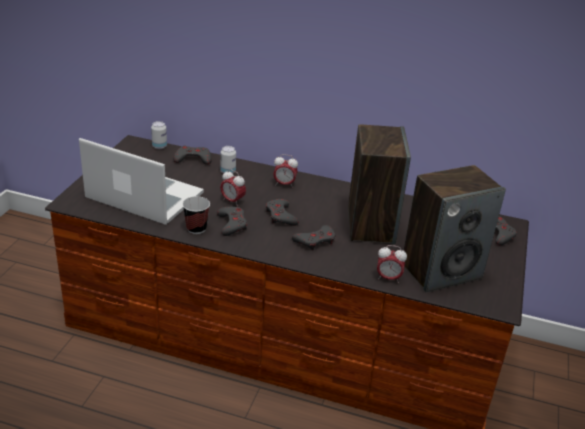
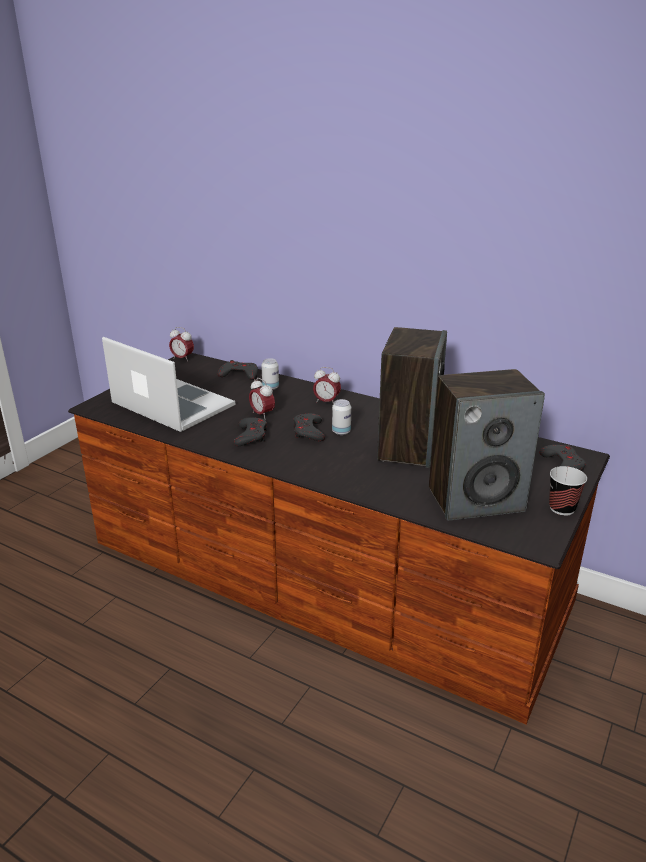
camera: 15 degrees right, 5 degrees down
(159, 146) = (210, 362): can -> can (341, 432)
(196, 228) = (210, 437): cup -> cup (562, 508)
(315, 241) = (337, 458): grey game controller -> none
(388, 278) = (407, 502): alarm clock -> alarm clock (182, 358)

